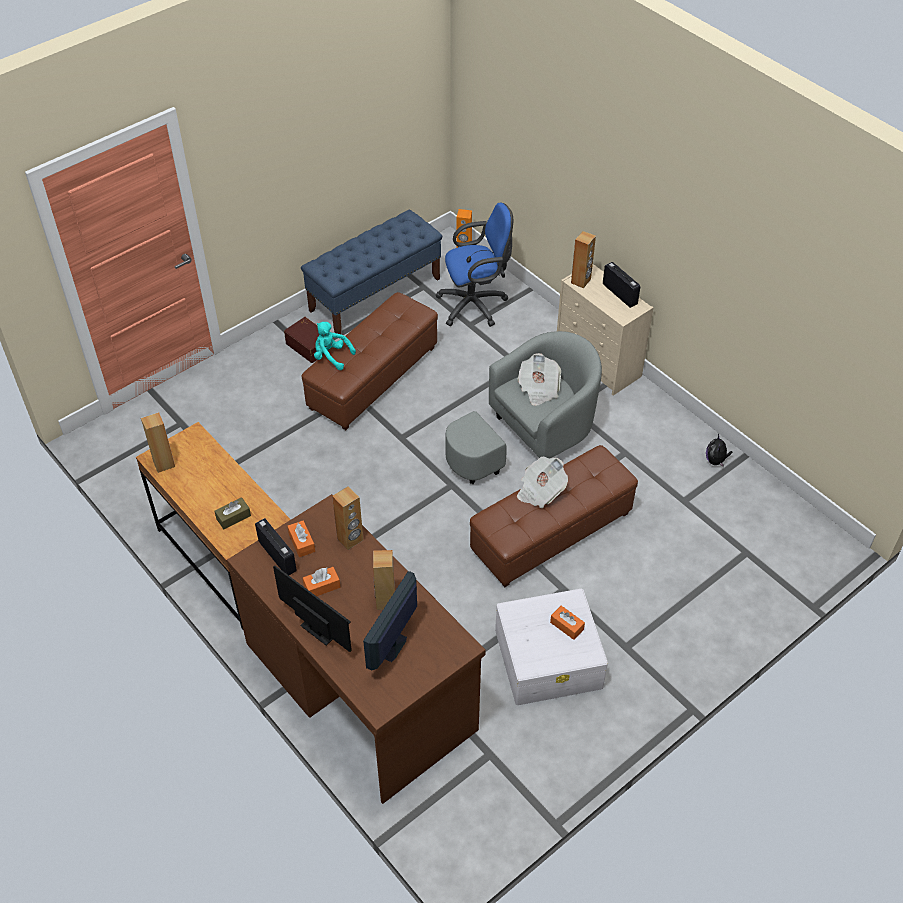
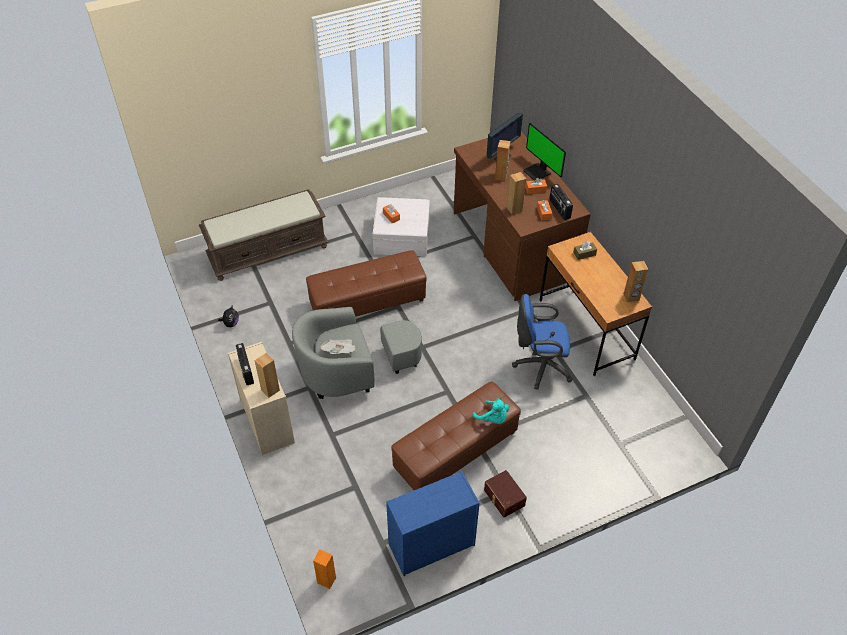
camera: 165 degrees left, 0 degrees up
(375, 294) = (430, 545): blue bench -> blue dresser
(476, 305) = (341, 508): blue office chair -> blue office chair (539, 366)
(540, 490) = (373, 281): newspaper -> none
(739, 580) = (268, 251): none -> brown bench

